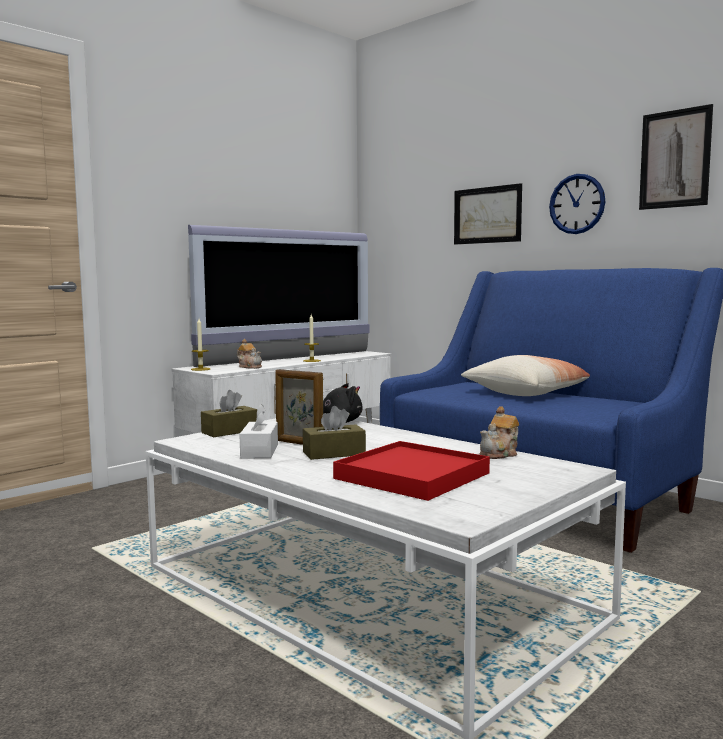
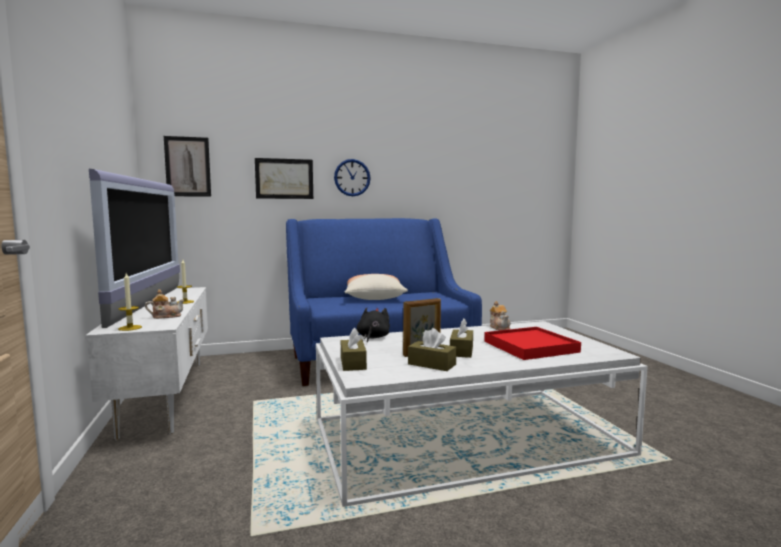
camera: 60 degrees left, 0 degrees up
(259, 451) = (432, 364): white tissue box -> brown tissue box
(675, 159) = (407, 159): picture -> picture (188, 166)

